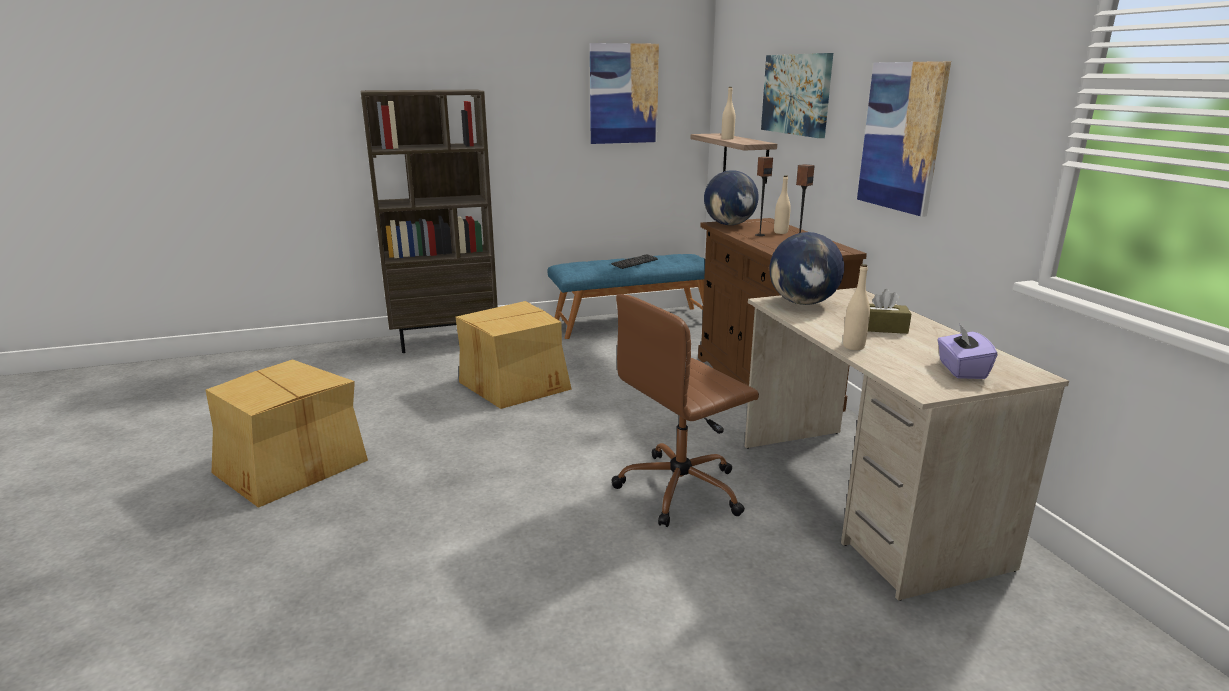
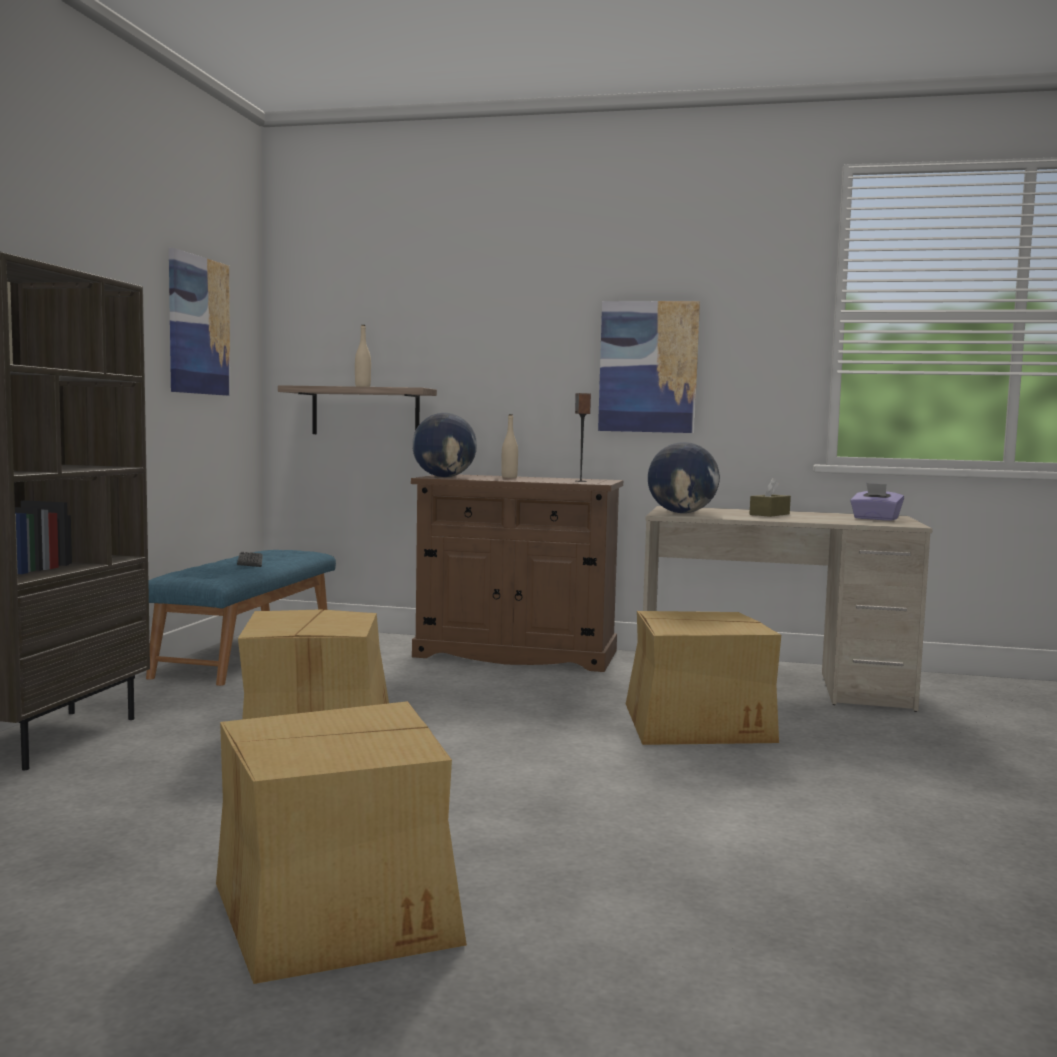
camera: 60 degrees left, 15 degrees down
(682, 489) = (694, 724): brown office chair -> cardboard box
(759, 235) = (506, 479): speaker -> none
(796, 94) = (469, 334): picture -> none
(853, 347) = (806, 520): beige bottle -> none

